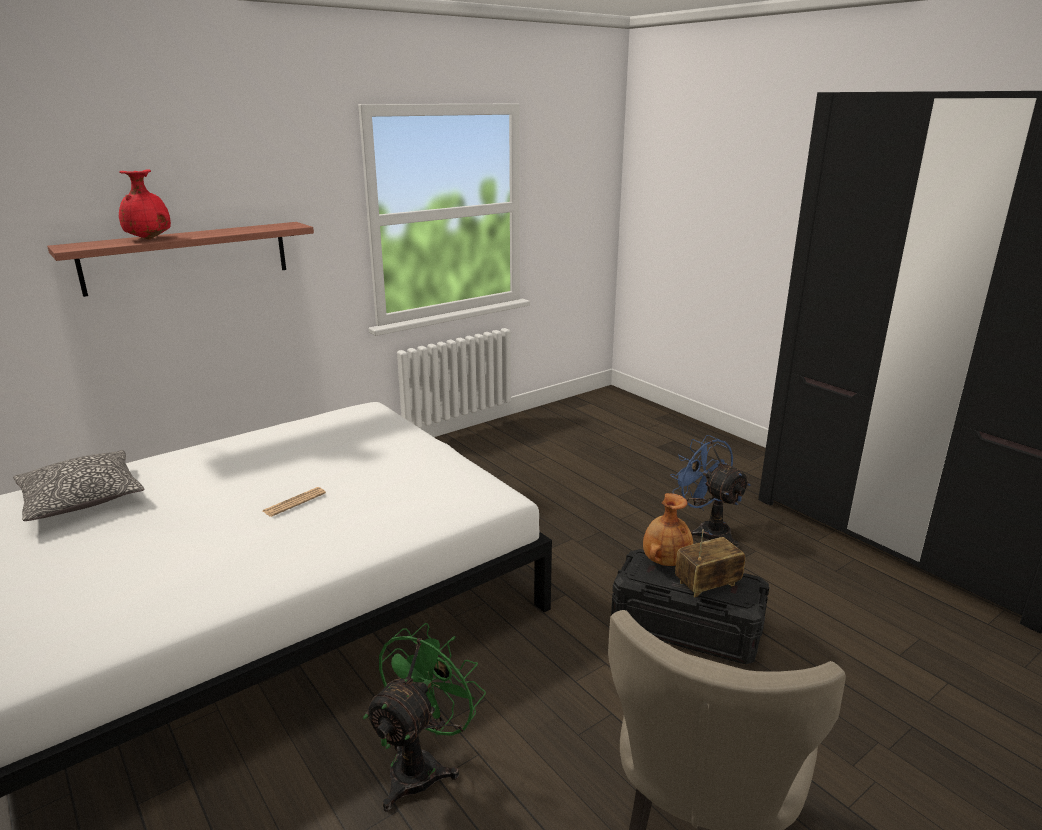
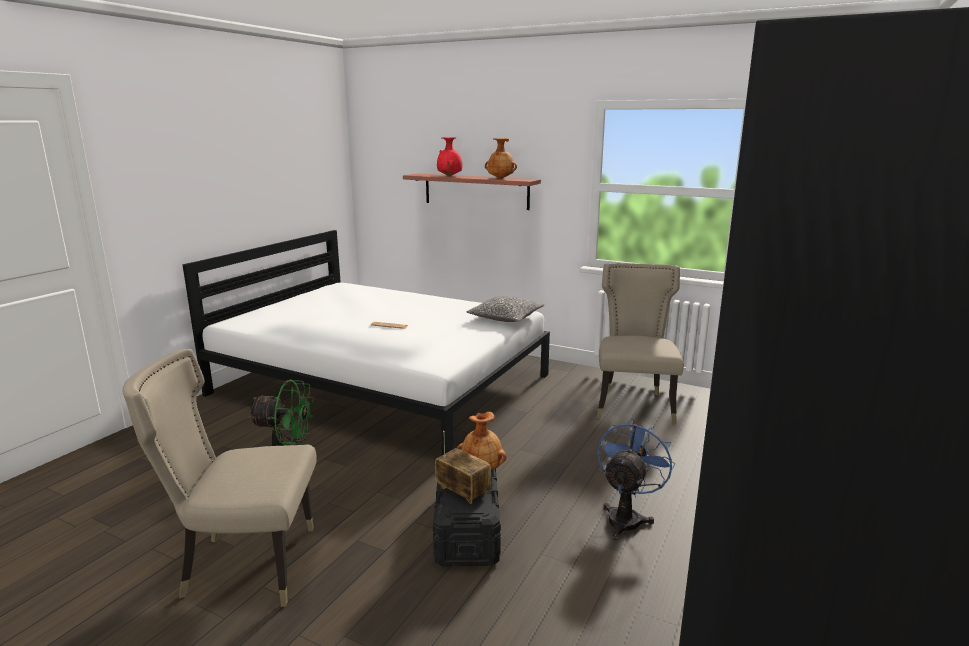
camera: 65 degrees right, 5 degrees down
(82, 498) = (360, 293): pillow -> pillow (505, 318)
(251, 229) = (500, 178): none -> brown vase
(509, 457) = (633, 405): none -> beige chair

